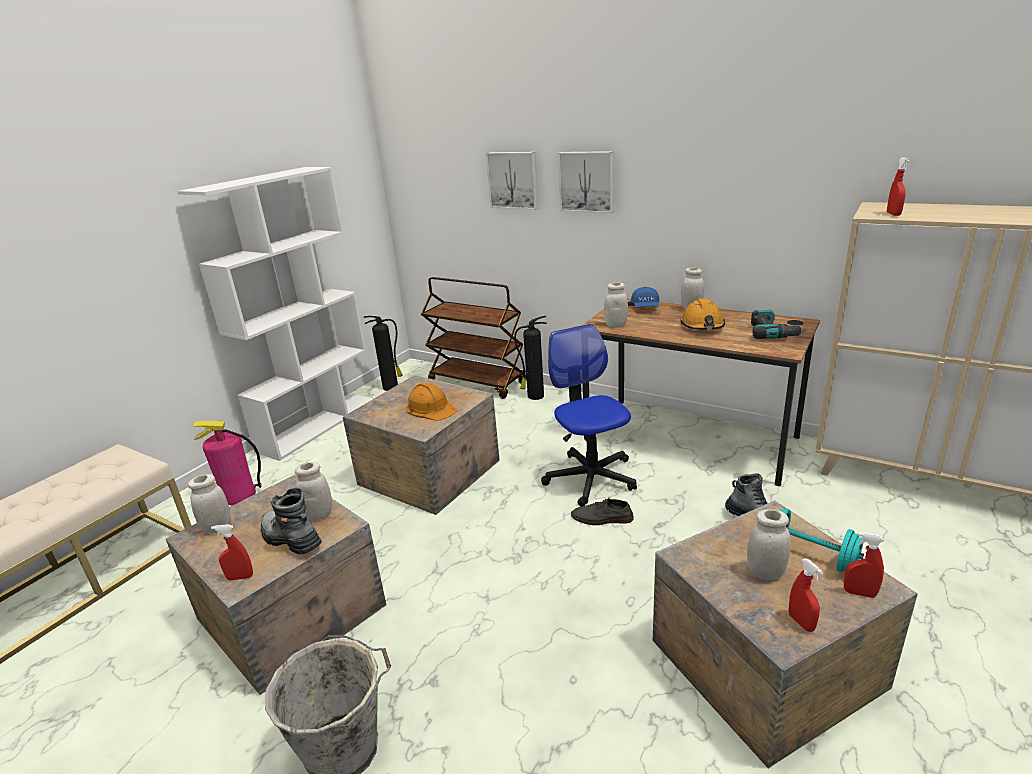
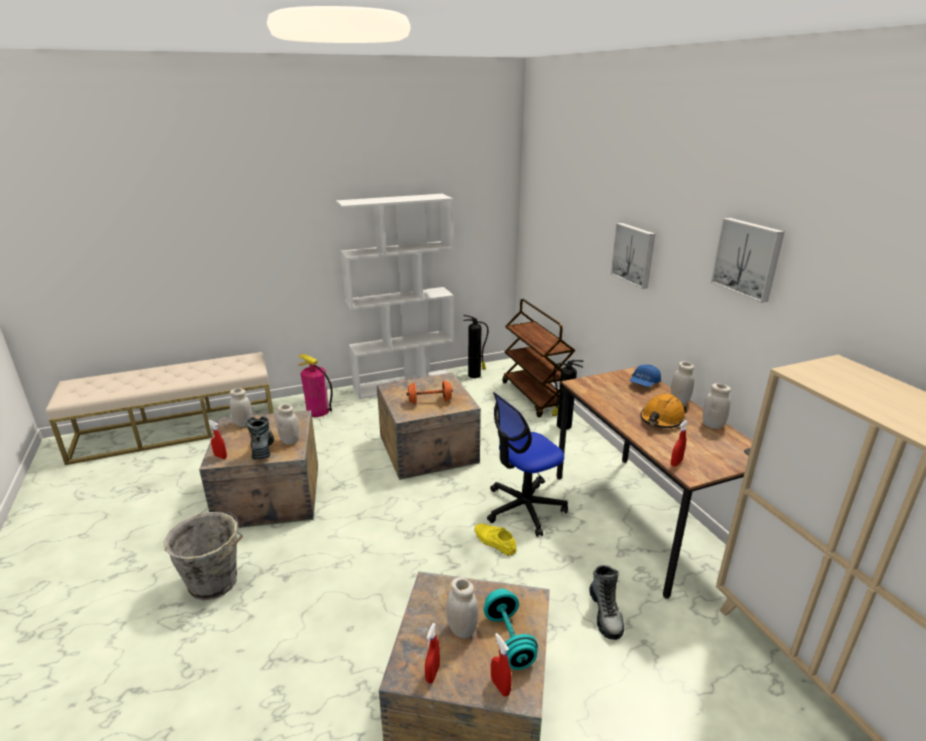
camera: 35 degrees right, 0 degrees up
(431, 408) = (430, 401): orange hard hat -> orange dumbbell
(513, 180) = (589, 236): picture -> picture (748, 258)
(590, 478) = (524, 508): office chair -> office chair turned 135 degrees counterclockwise
(602, 518) = (494, 541): grey shoe -> yellow shoe
(616, 325) = (593, 390): white jar -> white jar (712, 425)
(772, 333) = (711, 452): power drill -> none
(893, 214) = (821, 379): red spray bottle -> red spray bottle (676, 463)

